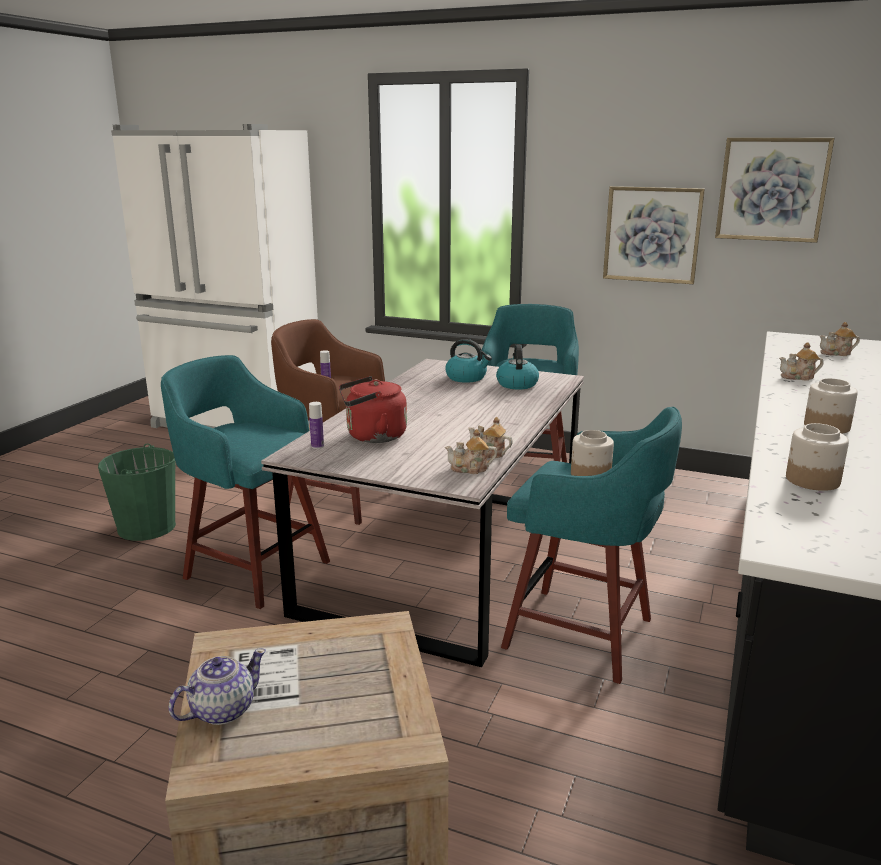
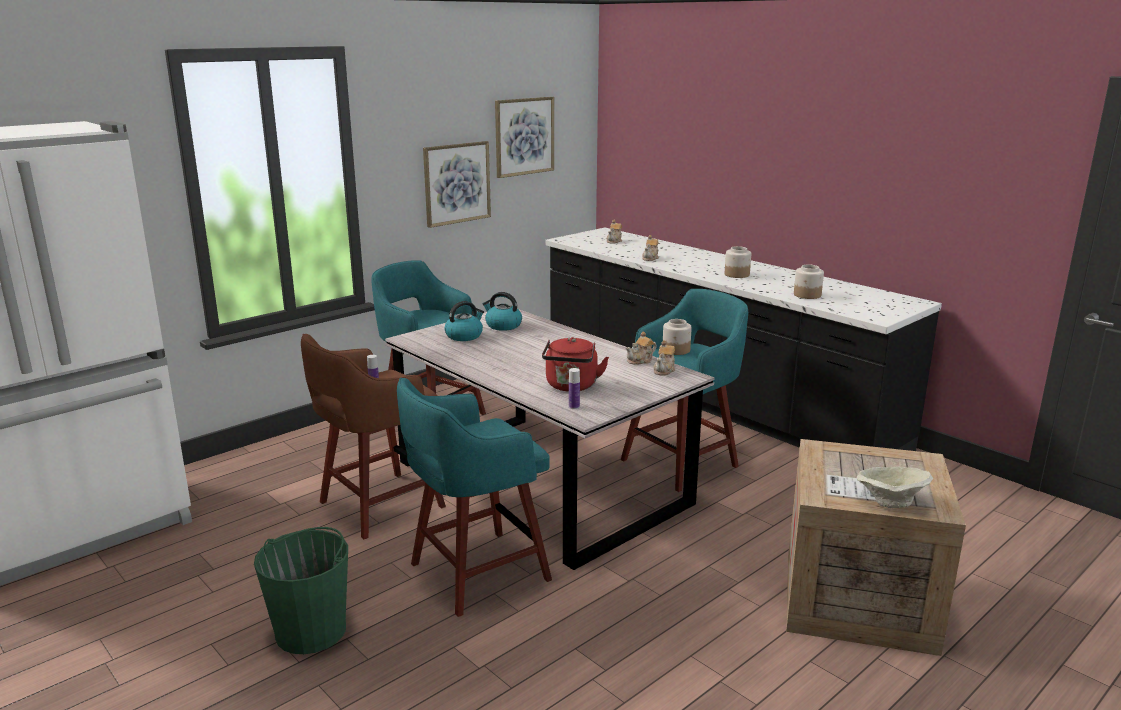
camera: 65 degrees left, 0 degrees up
(221, 710) = (890, 503): teapot -> beige bowl

